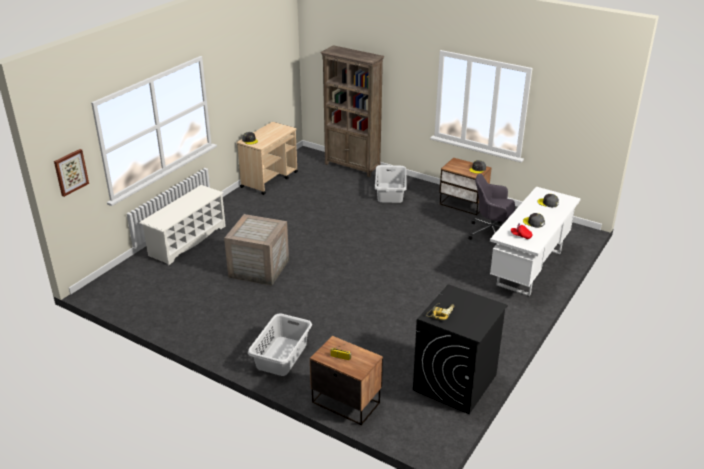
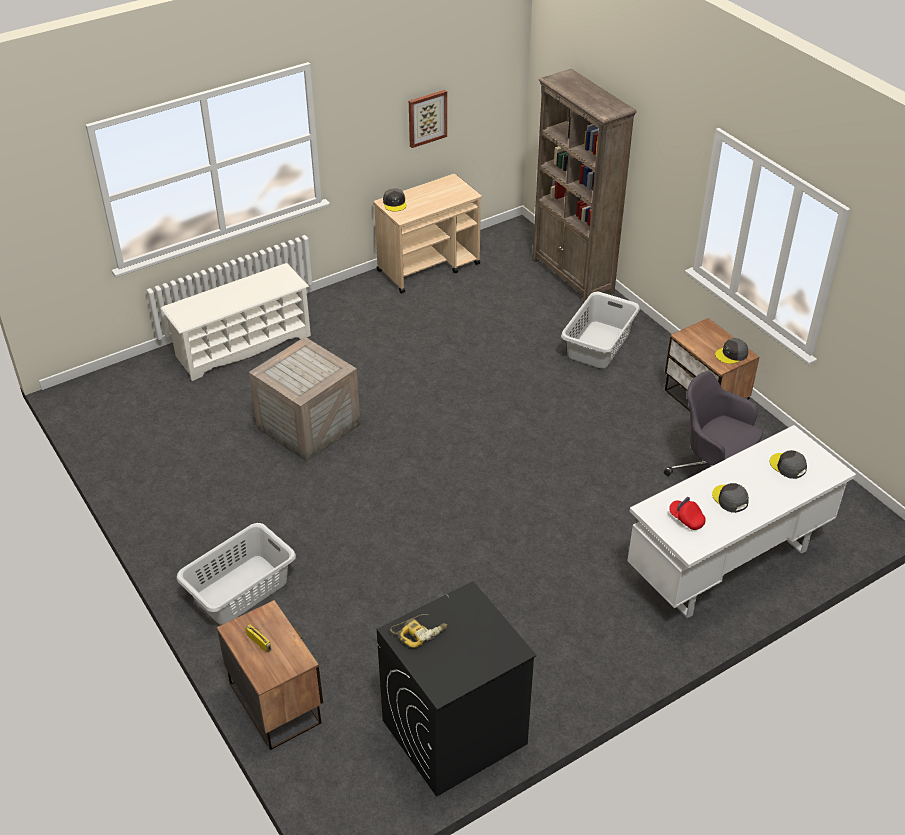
camera: 25 degrees right, 10 degrees up
(70, 172) = (44, 223): picture -> picture (427, 118)

